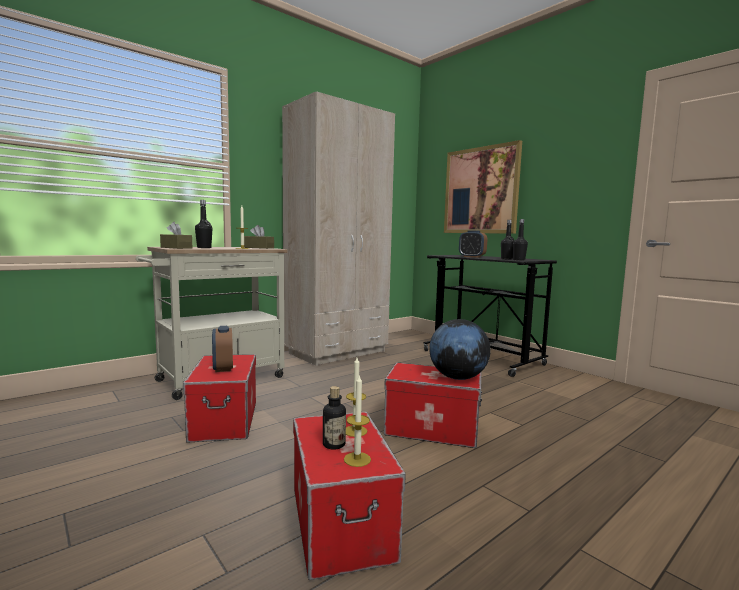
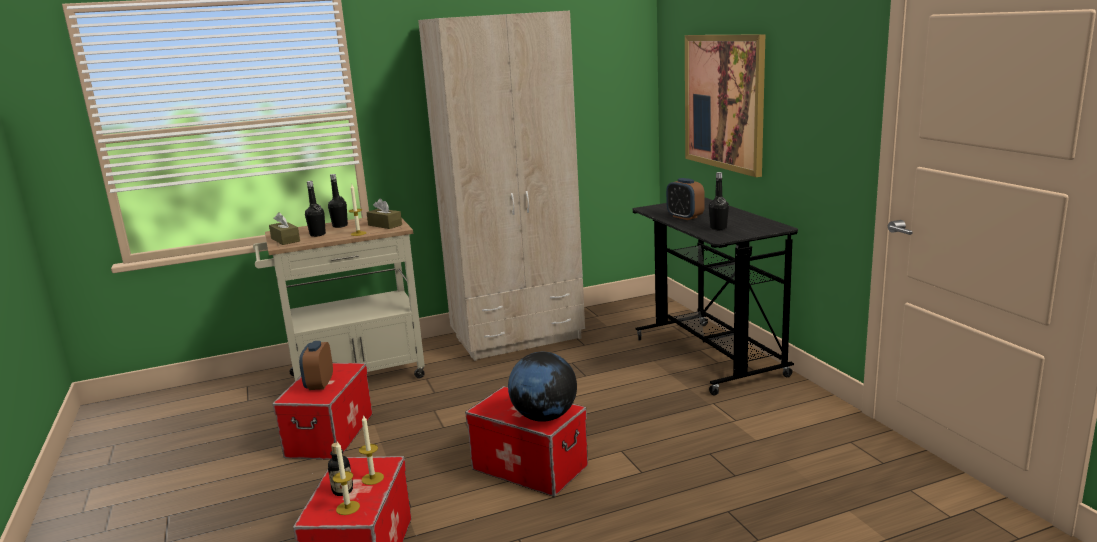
camera: 20 degrees right, 10 degrees up
(519, 260) = (725, 235): black bottle -> black bottle (340, 226)

